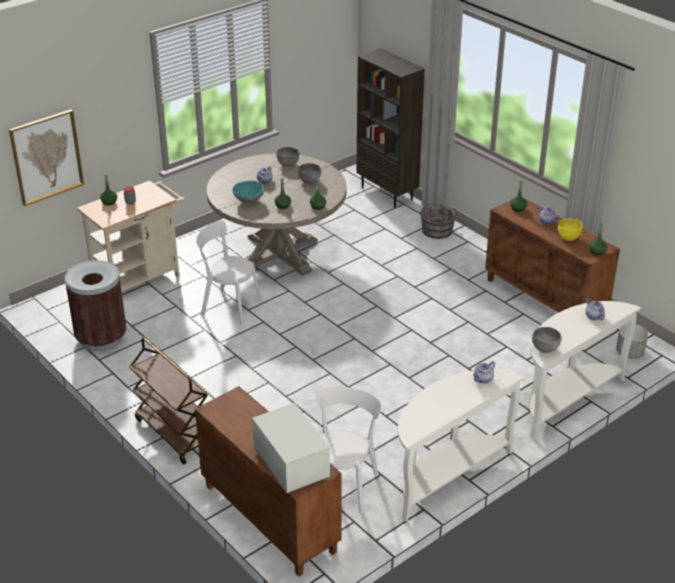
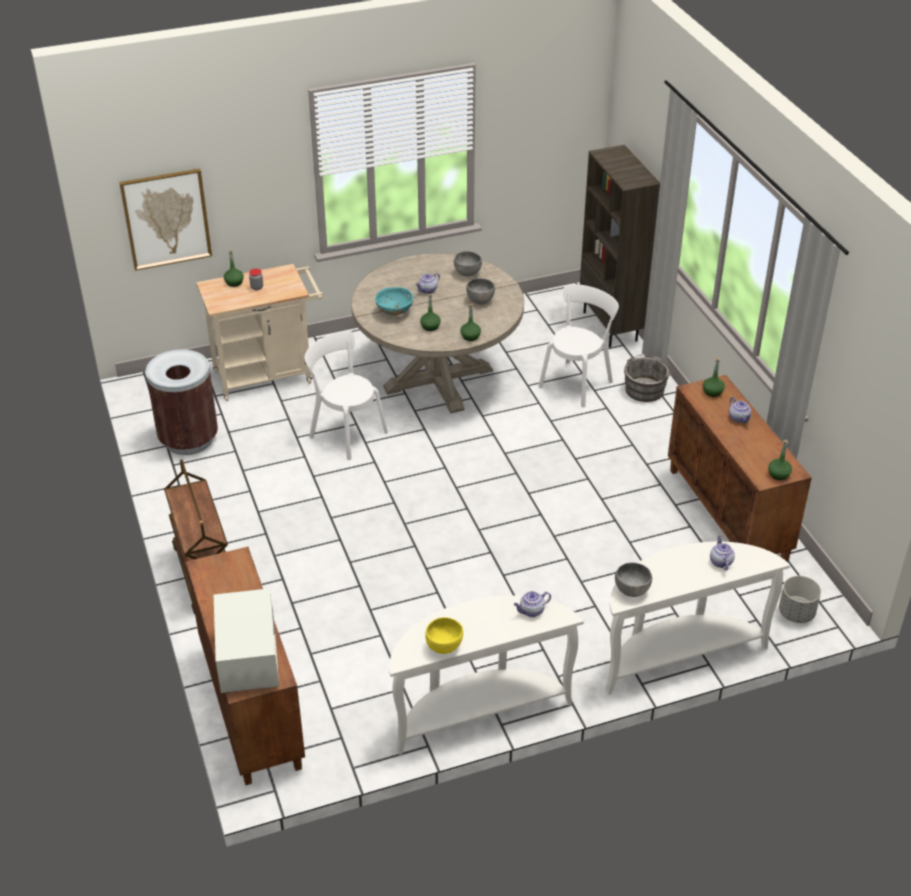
camera: 20 degrees right, 5 degrees up
(344, 484) = (355, 688): white chair -> white chair (577, 382)
(568, 238) = (753, 447): yellow bowl -> yellow bowl (444, 646)

